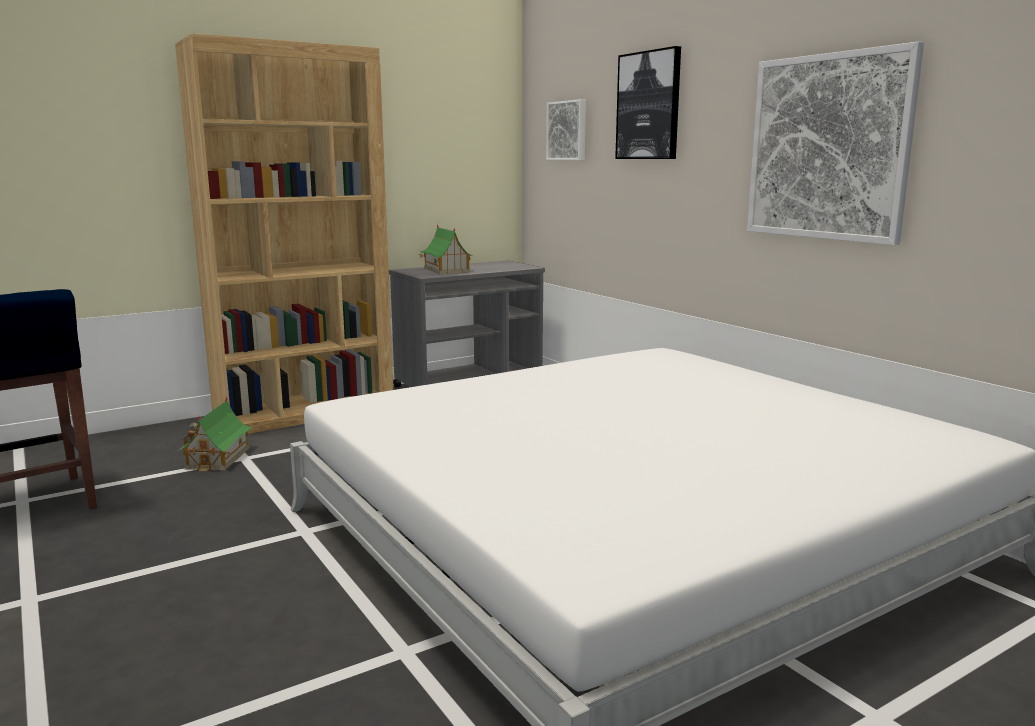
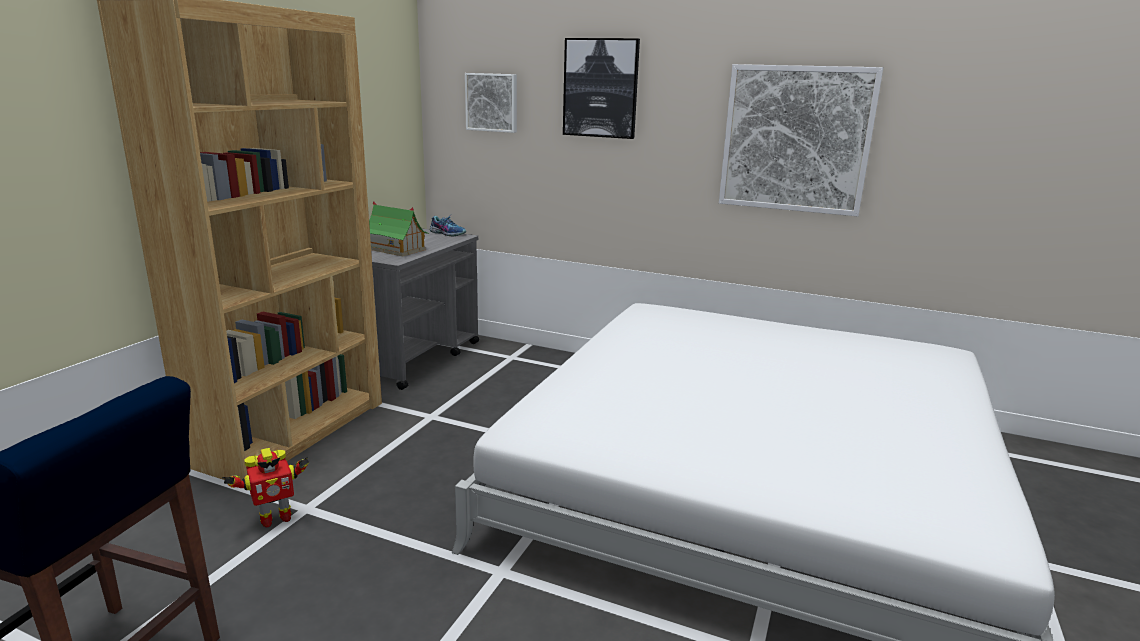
camera: 35 degrees left, 5 degrees up
(218, 458) = (274, 518): toy house -> toy robot
(520, 264) = (448, 233): none -> shoe

